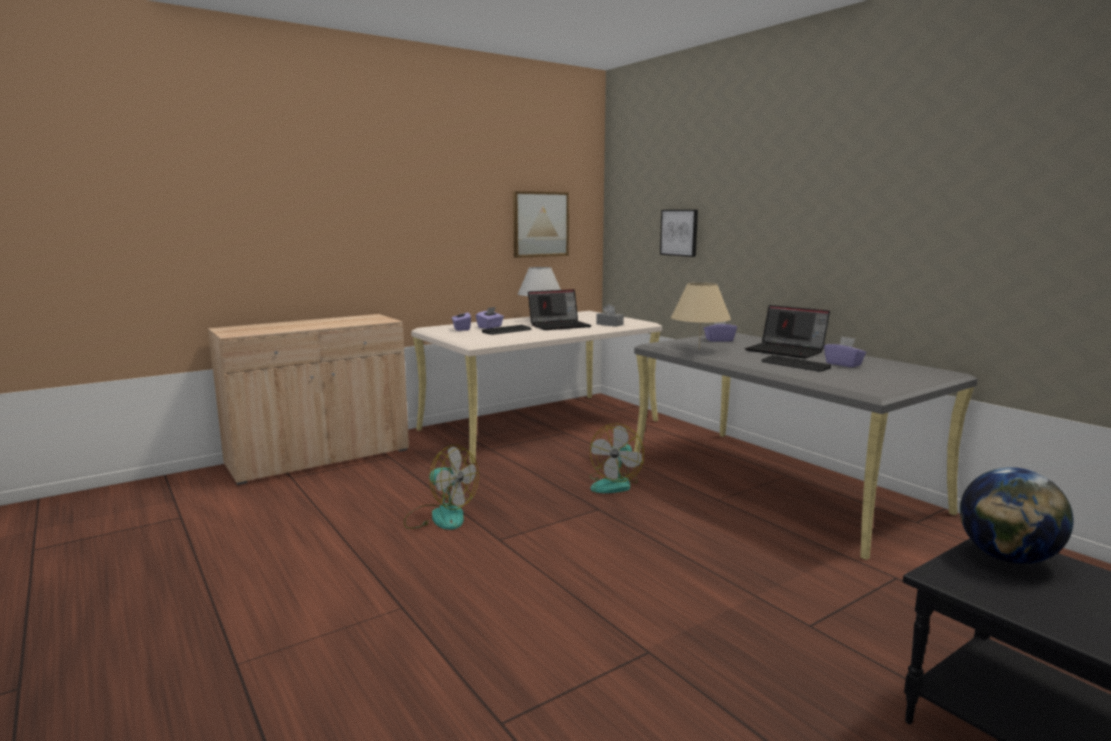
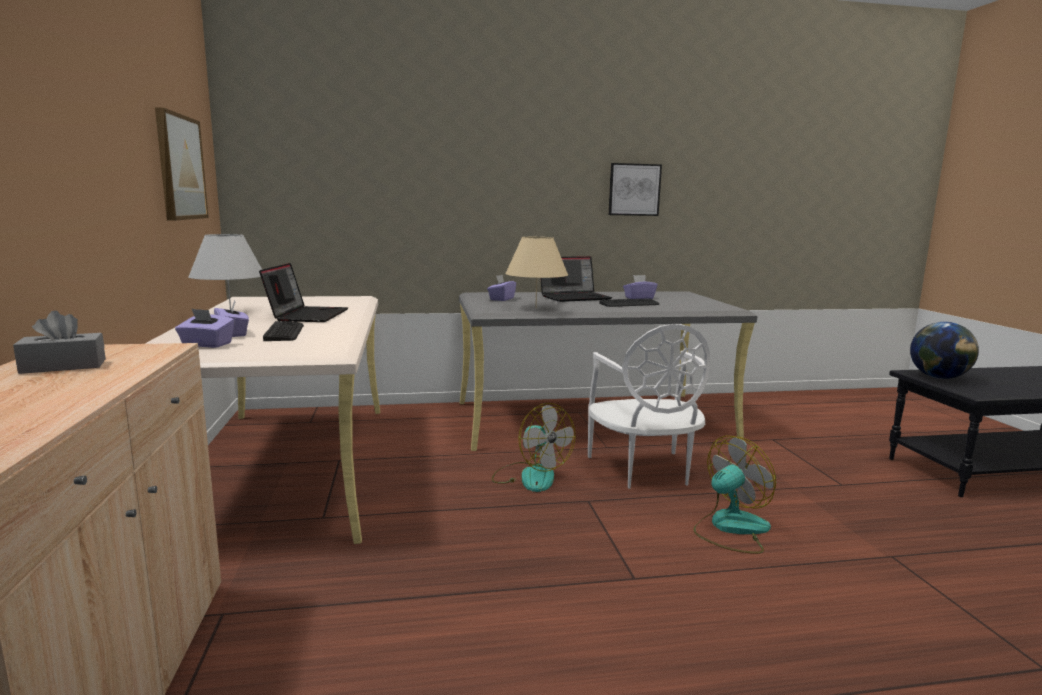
camera: 65 degrees left, 0 degrees up
(440, 516) = (532, 609): fan -> fan (730, 528)
(609, 324) = (346, 304): grey tissue box -> grey tissue box (63, 366)
(679, 232) = (373, 186): picture -> picture (634, 189)
(688, 520) = (644, 470): none -> white chair

